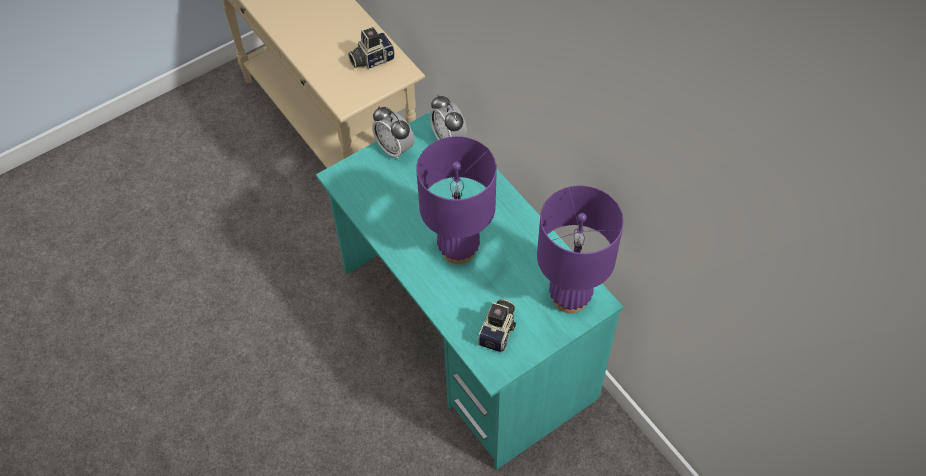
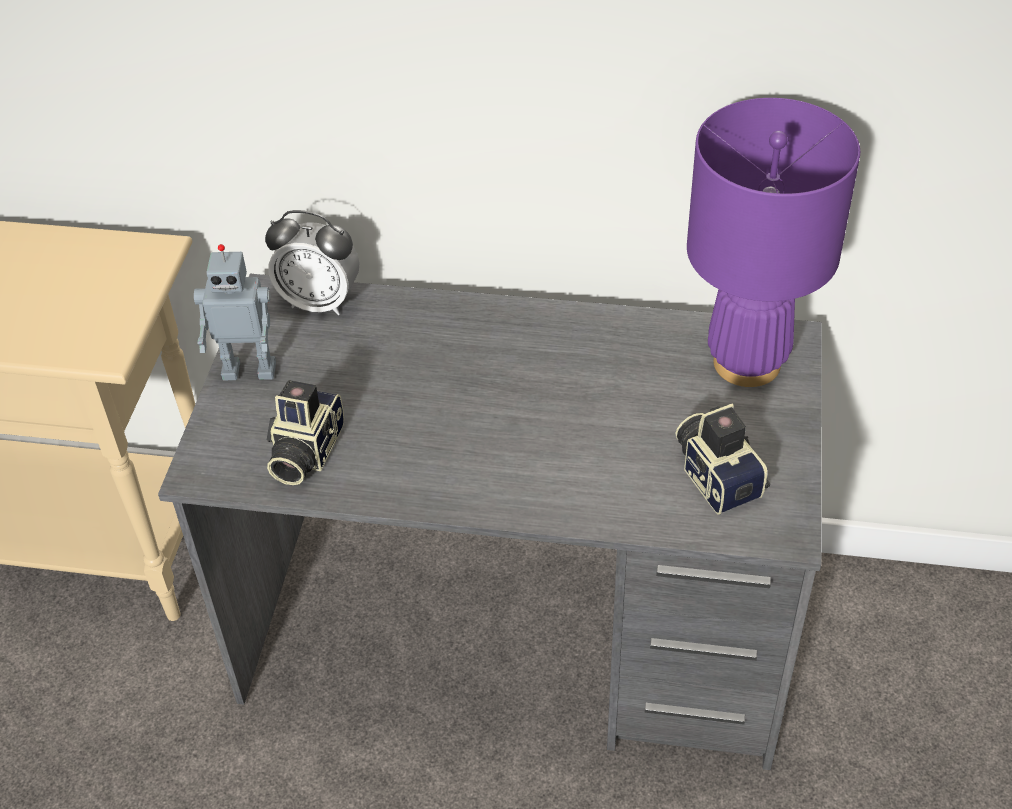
camera: 45 degrees left, 10 degrees down
(371, 59) = (74, 269): camera -> camera (304, 452)
(394, 148) = (250, 369): alarm clock -> toy robot
(458, 250) = (521, 422): purple table lamp -> none
(466, 333) = (516, 634): turquoise desk -> grey desk

